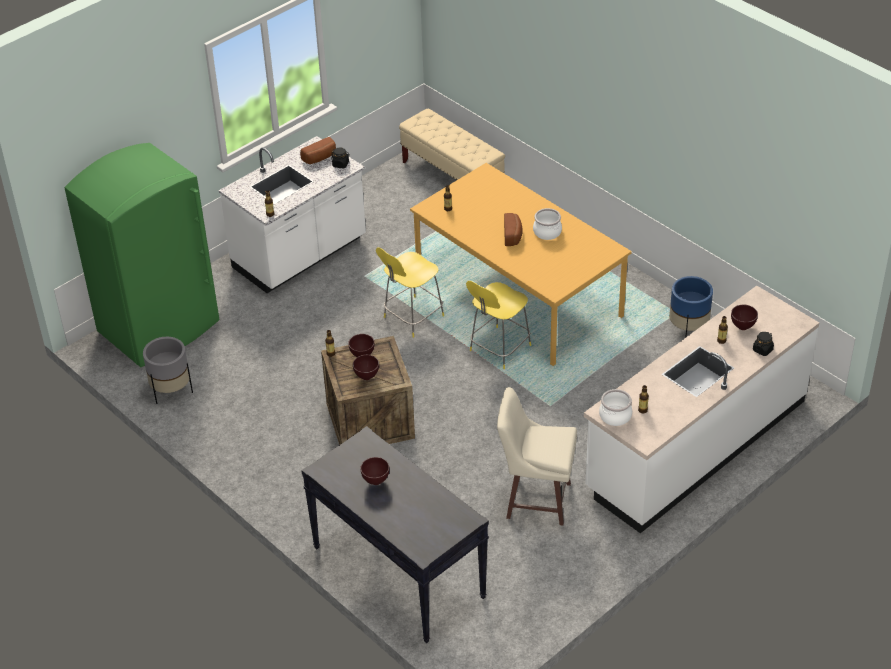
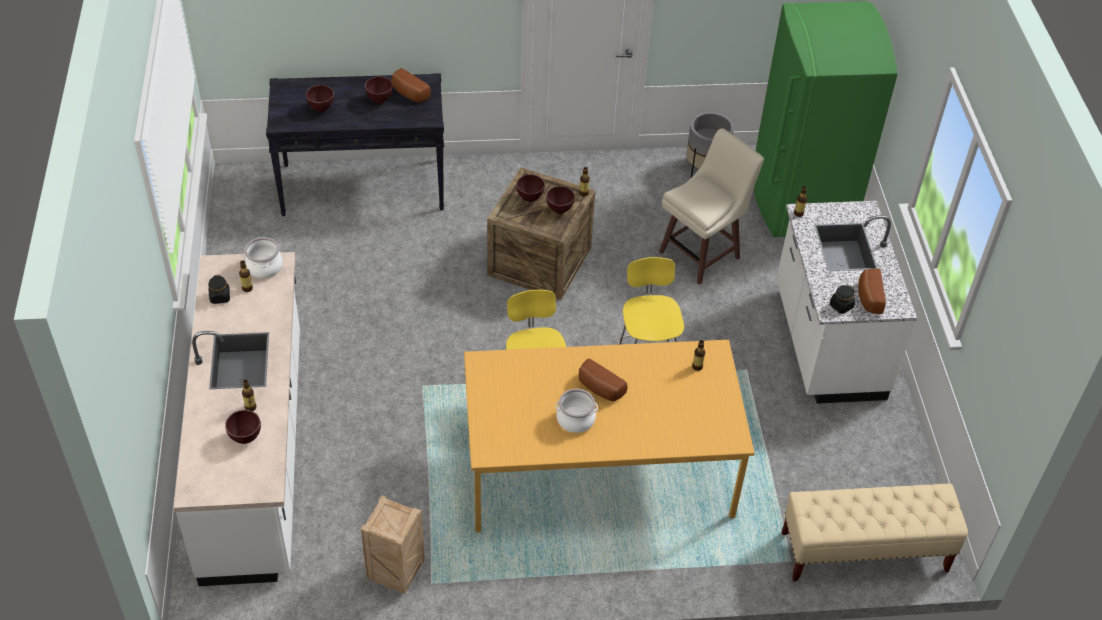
camera: 125 degrees right, 5 degrees up
(348, 470) = (409, 94): none -> bread
(425, 507) = (321, 110): none -> brown bowl
(536, 500) = (332, 304): beige stool -> beige stool (701, 254)
(688, 330) = (397, 573): blue planter -> crate
(762, 350) = (200, 428): black jar -> black jar (220, 297)

